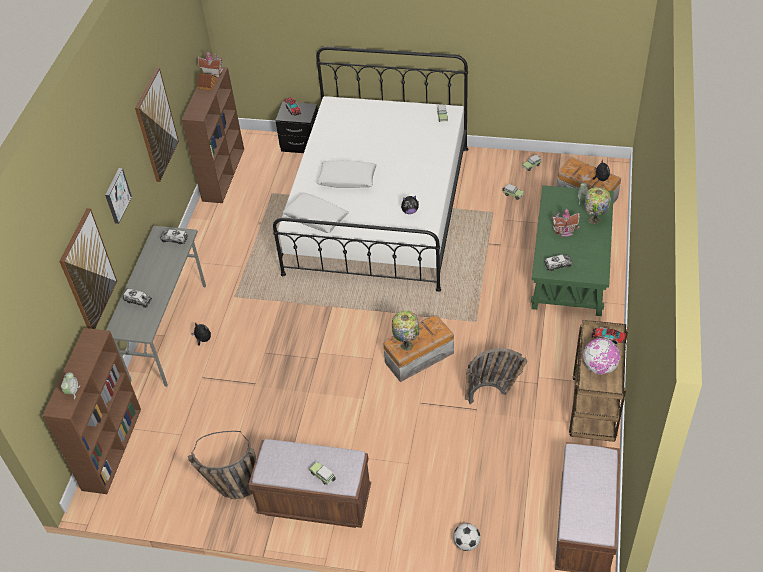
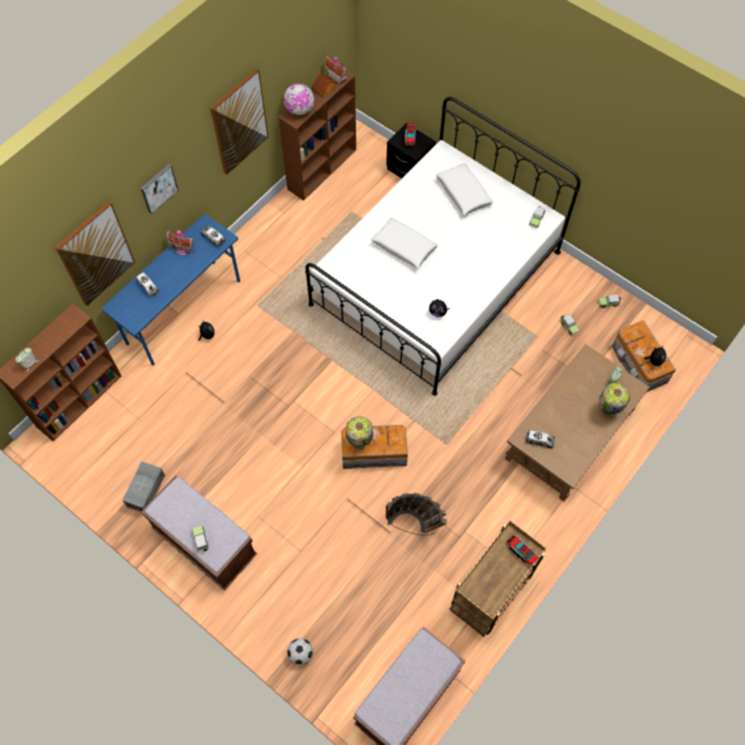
camera: 25 degrees right, 15 degrees up
(168, 332) = (184, 311): grey desk -> blue desk
(230, 488) = (147, 491): basket -> grey storage box
(316, 217) = (350, 275): white pillow -> white pillow (463, 193)
(564, 232) = (571, 407): toy house -> toy house (182, 249)
(570, 268) = (569, 435): green coffee table -> brown coffee table
(599, 367) = (493, 577): globe -> globe (299, 110)

